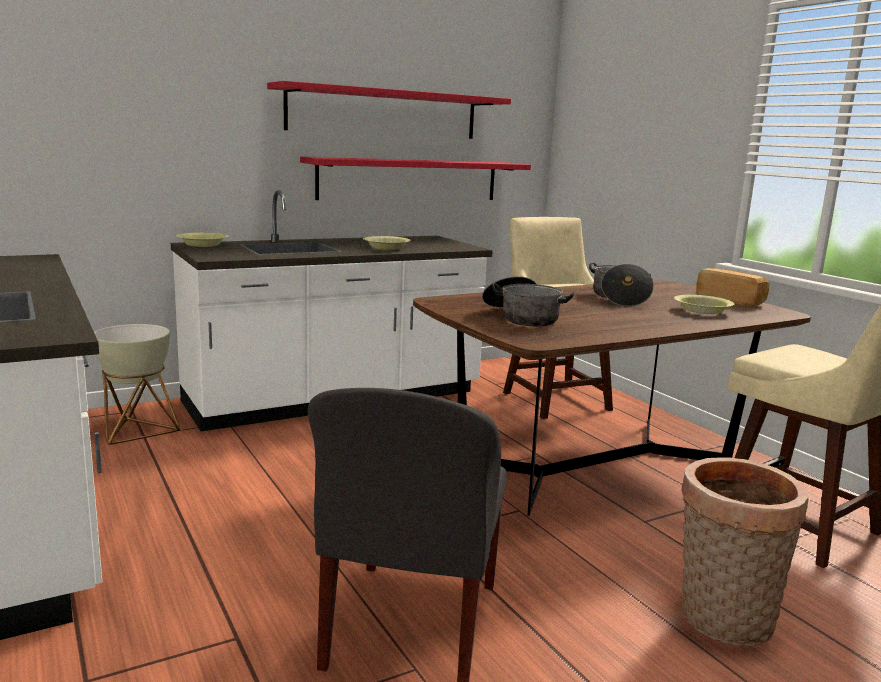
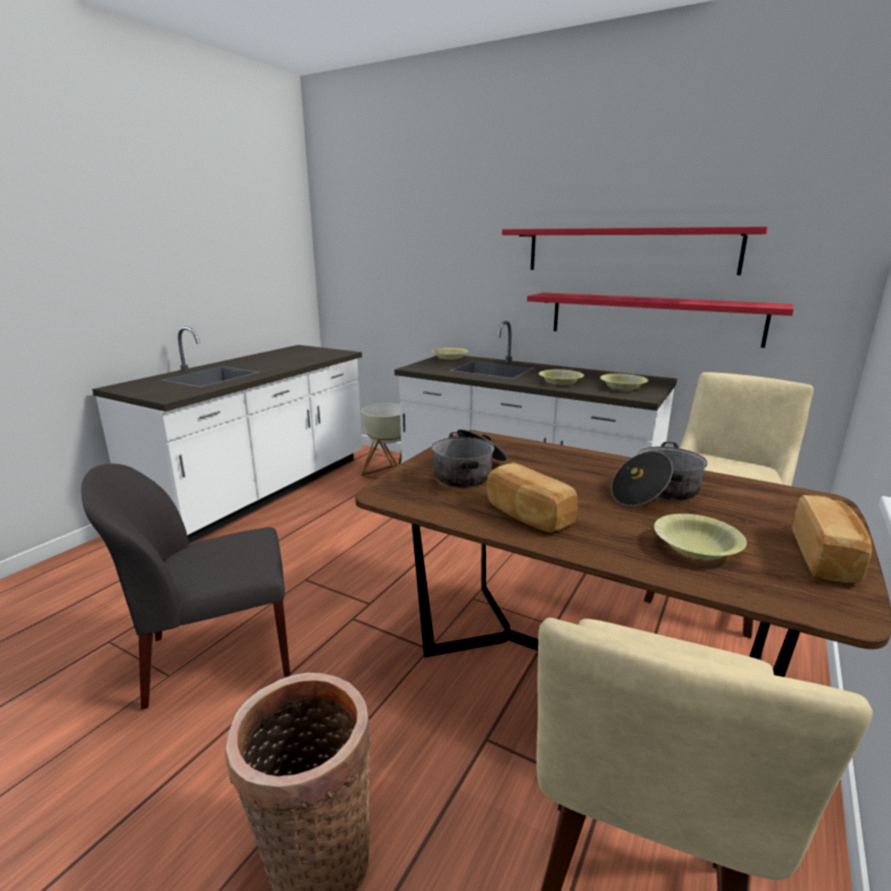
camera: 60 degrees right, 5 degrees up
(435, 244) = (623, 387): none -> yellow bowl
(623, 323) = (527, 515): none -> bread

